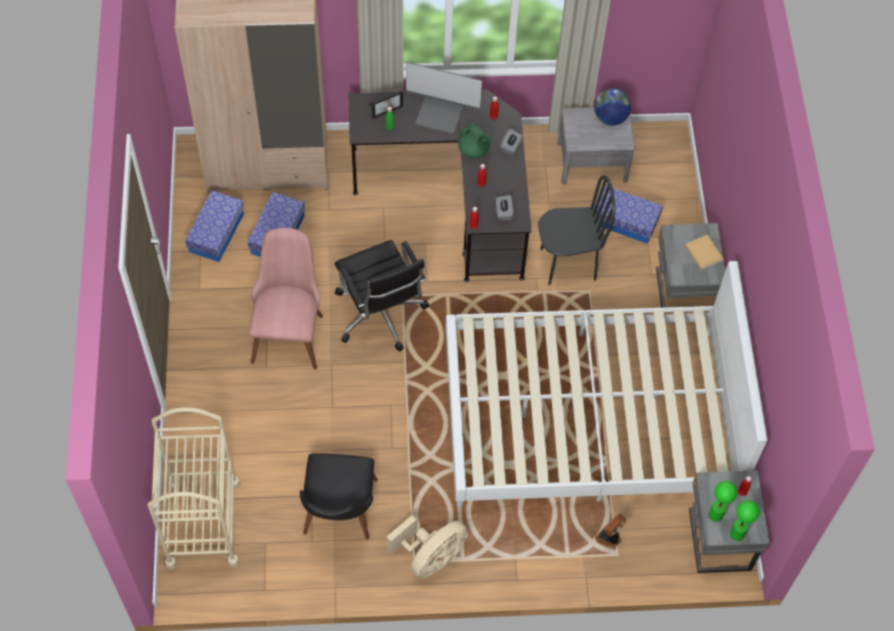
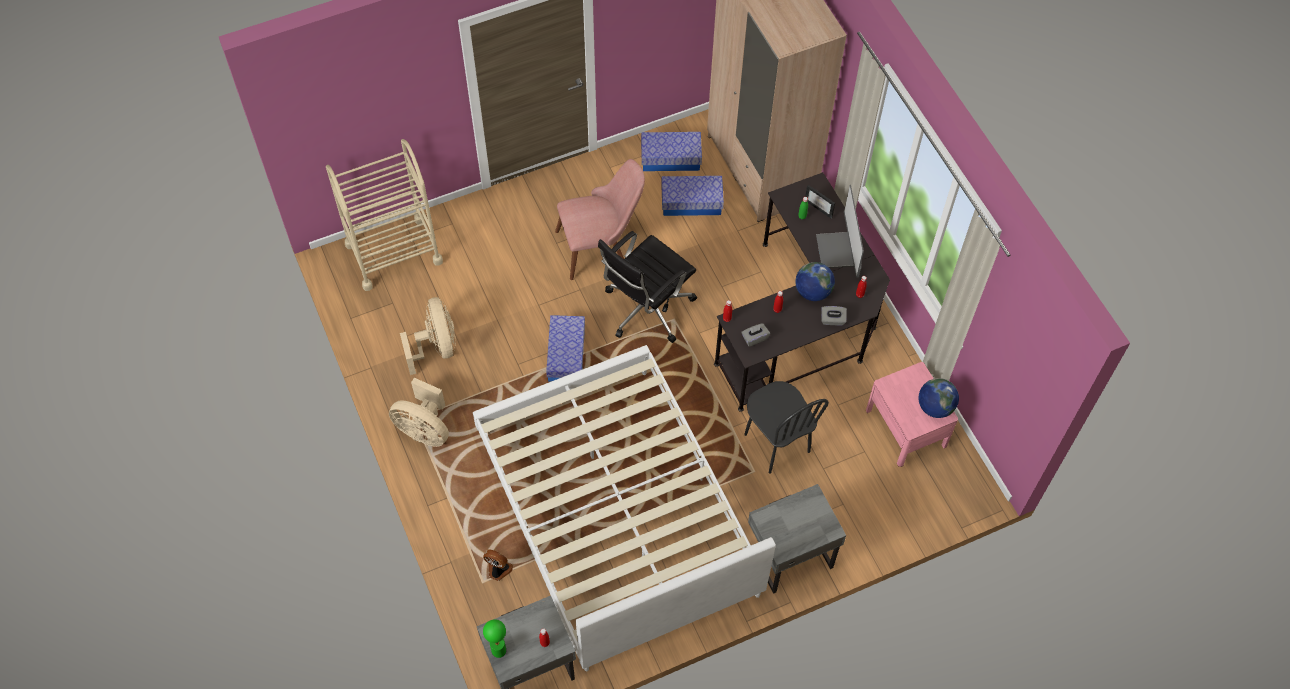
camera: 70 degrees right, 0 degrees up
(338, 517) = (436, 347): black chair -> beige fan
(474, 150) = (812, 291): green teapot -> globe
(592, 162) = (906, 428): grey nightstand -> pink nightstand
(624, 221) = (851, 478): storage box -> storage box (566, 355)
(703, 252) = (804, 531): beige book -> none
(716, 514) = (512, 625): green table lamp -> none

